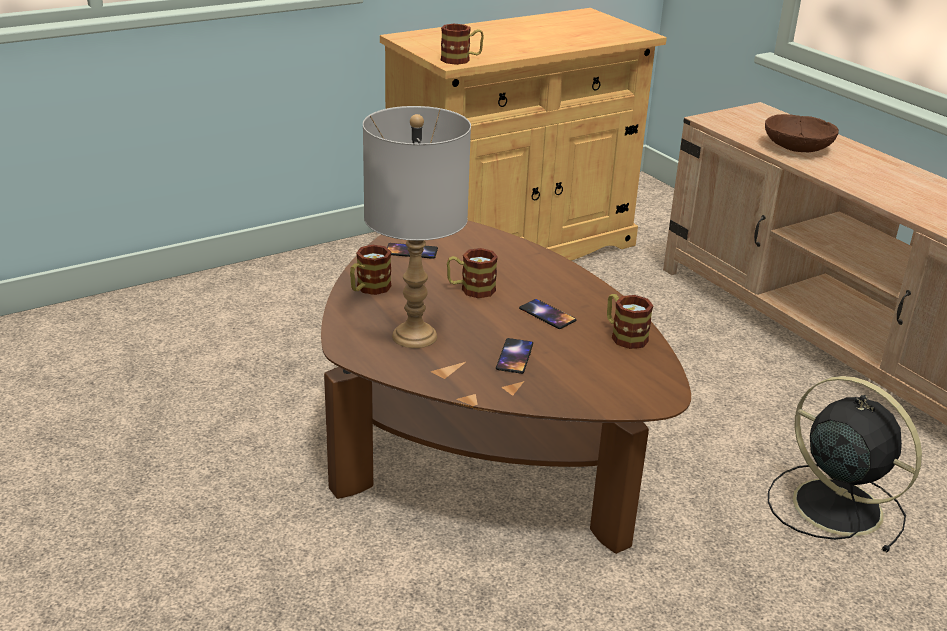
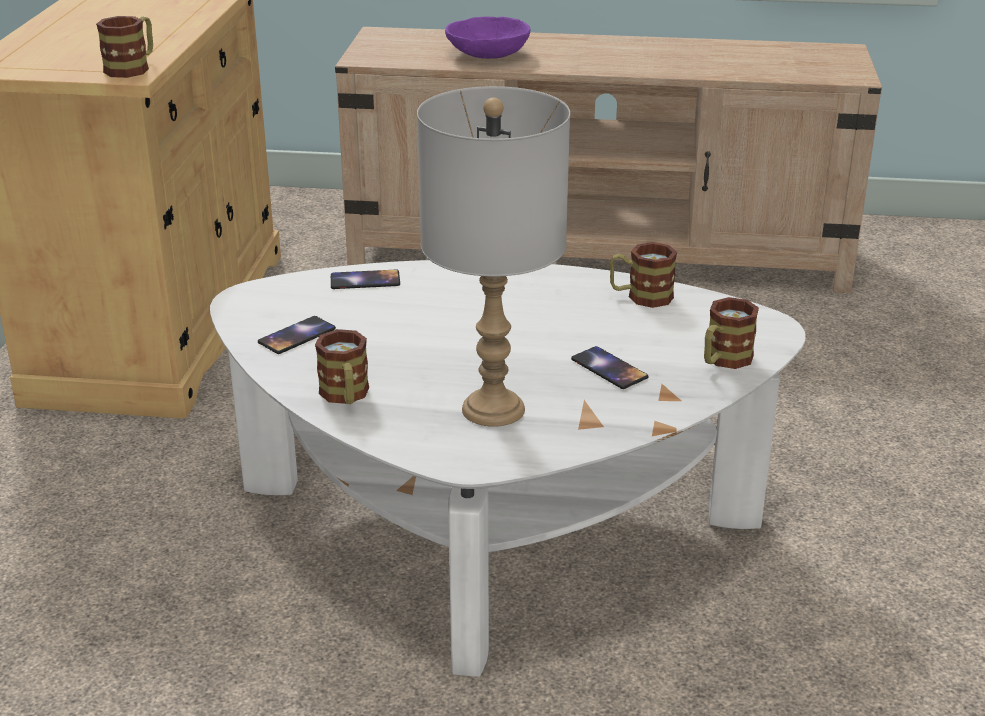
camera: 50 degrees left, 0 degrees up
(471, 289) = (437, 336): mug -> mug (723, 360)
(482, 441) = (495, 521): brown coffee table -> white coffee table
(547, 314) = (549, 317): phone -> phone (365, 280)
(797, 147) = (488, 54): brown bowl -> purple bowl
(833, 505) = (804, 379): black fan -> none

